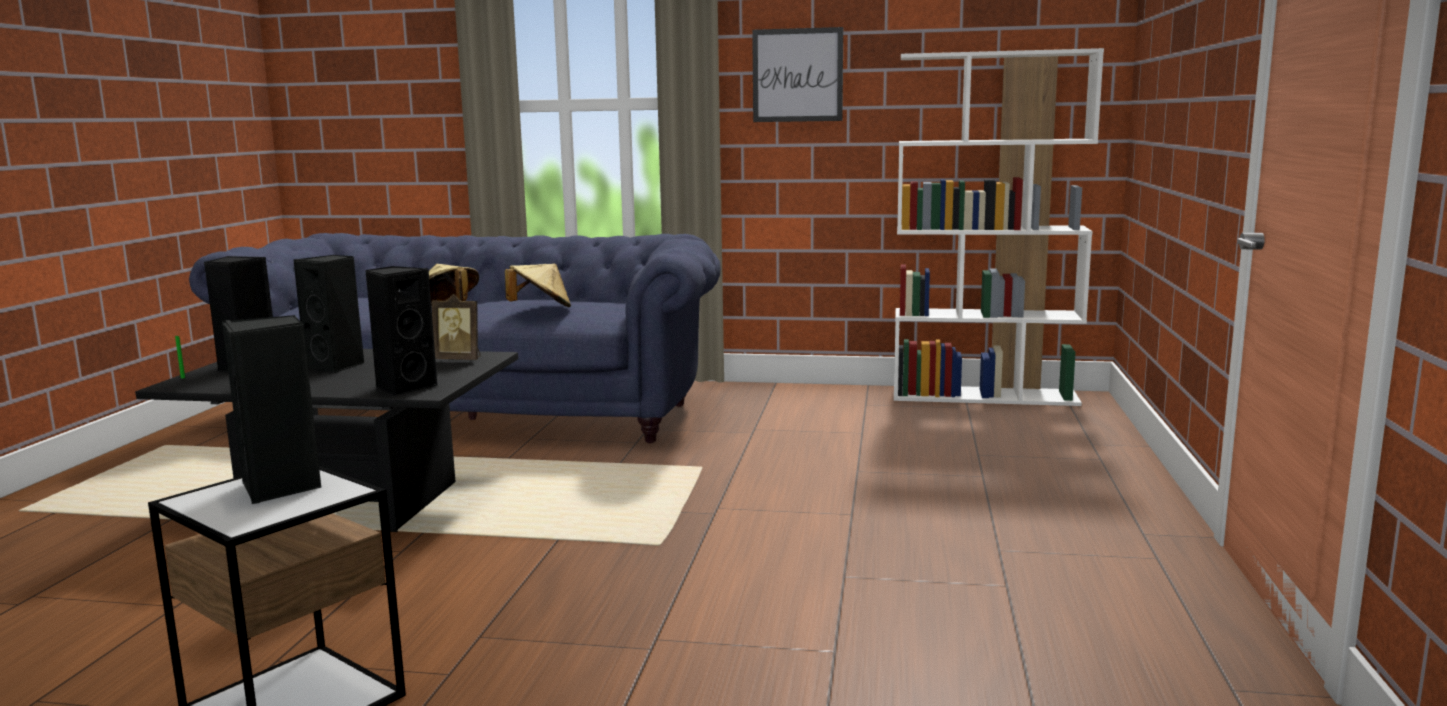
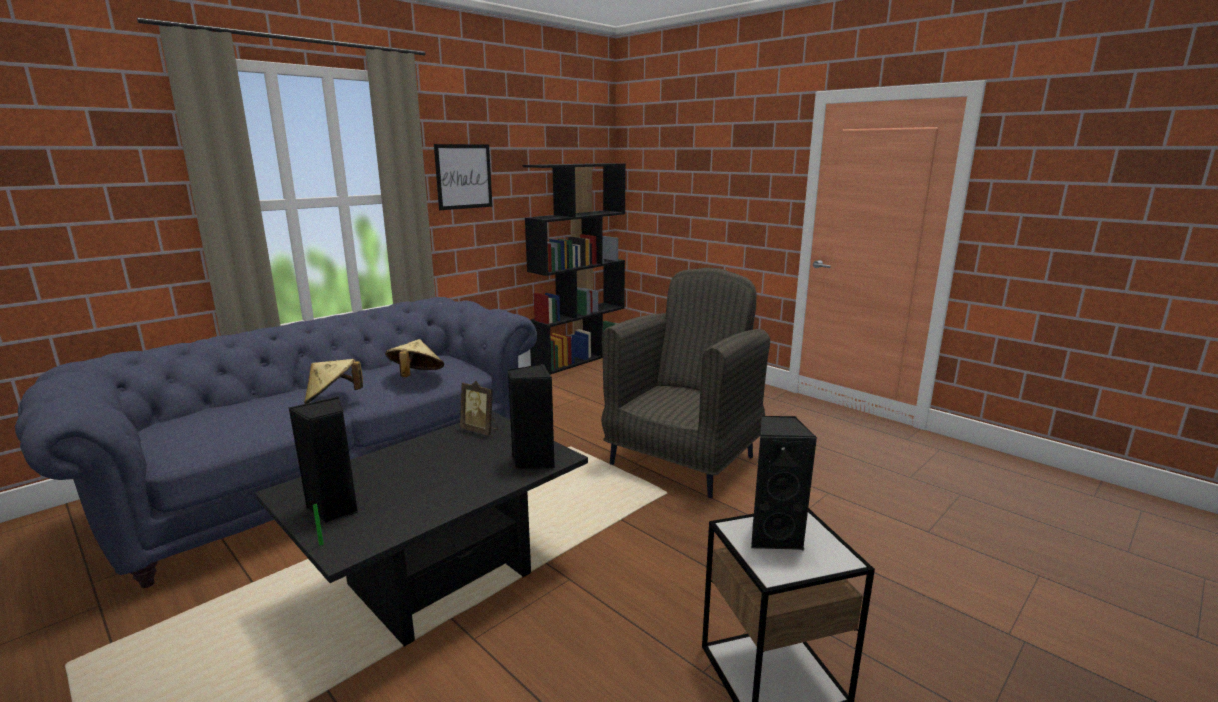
camera: 55 degrees left, 5 degrees up
(337, 366) = (415, 472): black speaker -> none
(459, 359) = (480, 430): picture frame -> picture frame turned 75 degrees clockwise
(774, 530) = (683, 459): none -> grey armchair
(985, 396) = (579, 358): white bookcase -> black bookcase

